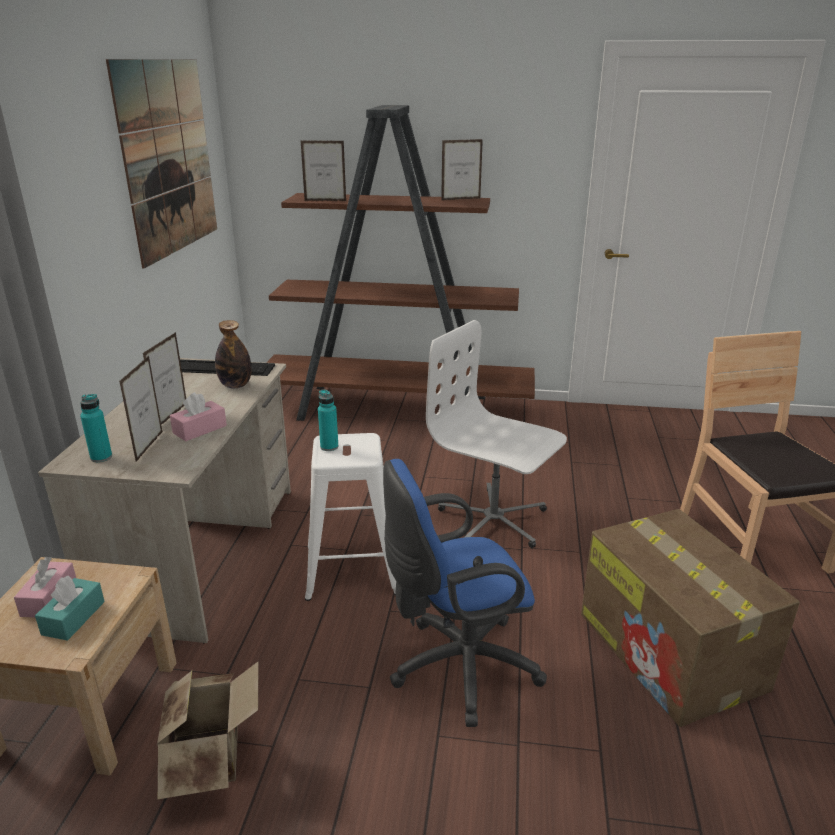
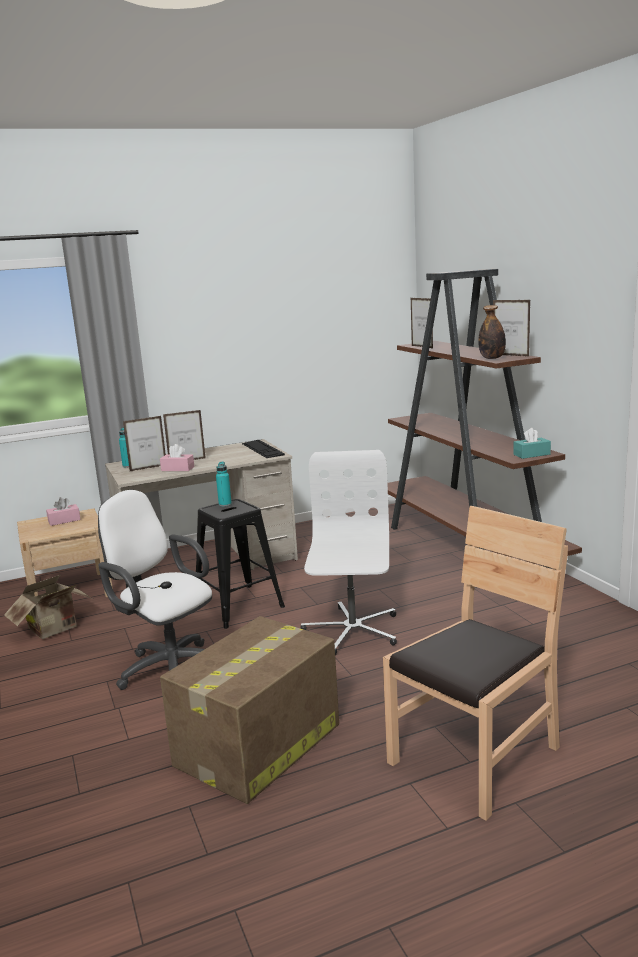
camera: 60 degrees right, 10 degrees down
(73, 618) = (53, 529): turquoise tissue box -> turquoise tissue box (531, 454)
(168, 158) = (323, 307): picture -> none
(235, 385) = (242, 457): bottle -> bottle (492, 358)
(354, 568) = (238, 606): white stool -> black stool
(457, 668) = (169, 668): blue office chair -> white office chair

